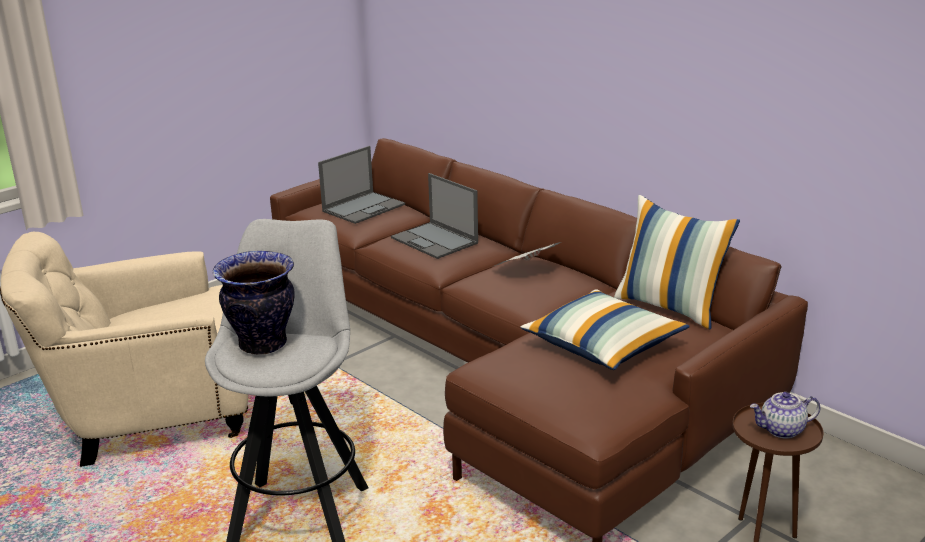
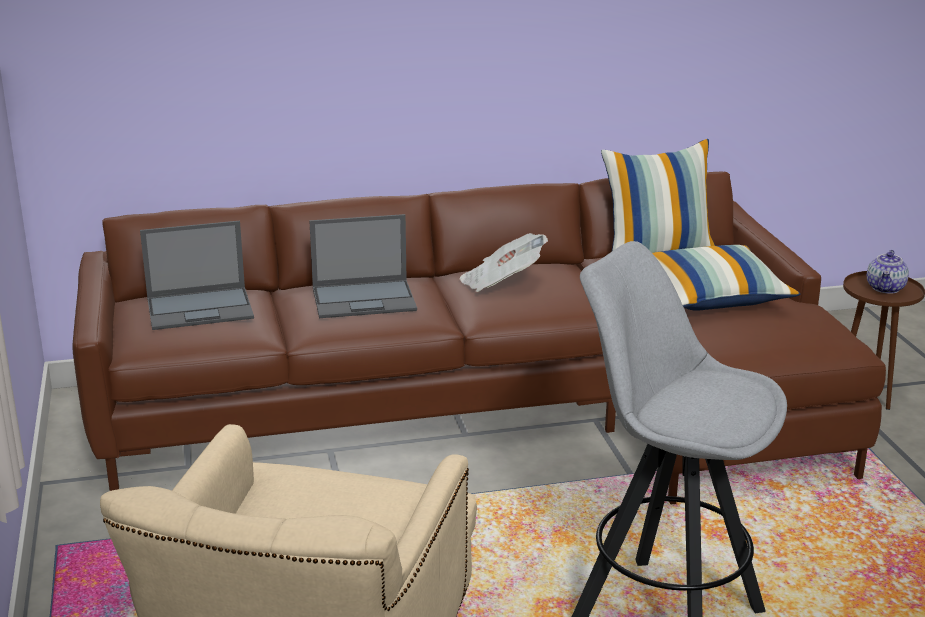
camera: 60 degrees left, 0 degrees up
(262, 344) = (683, 407): vase -> none
(364, 207) = (201, 308): laptop -> laptop turned 90 degrees clockwise

